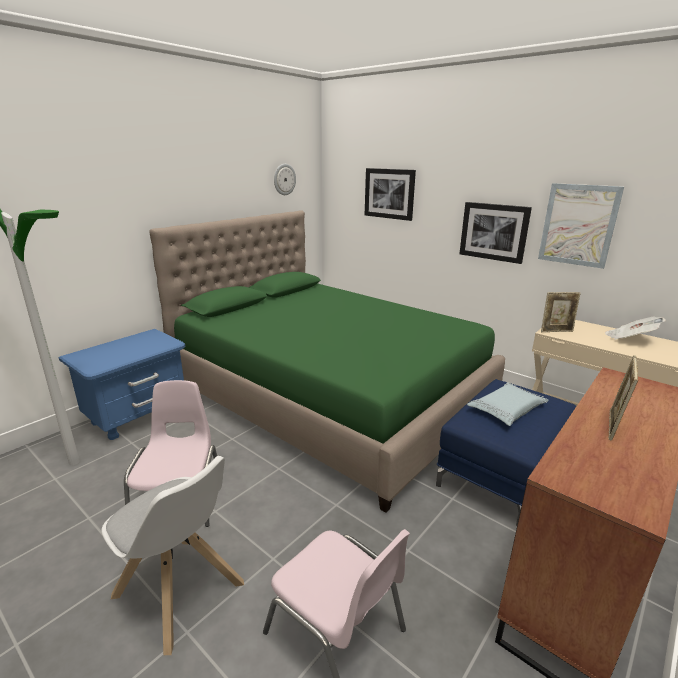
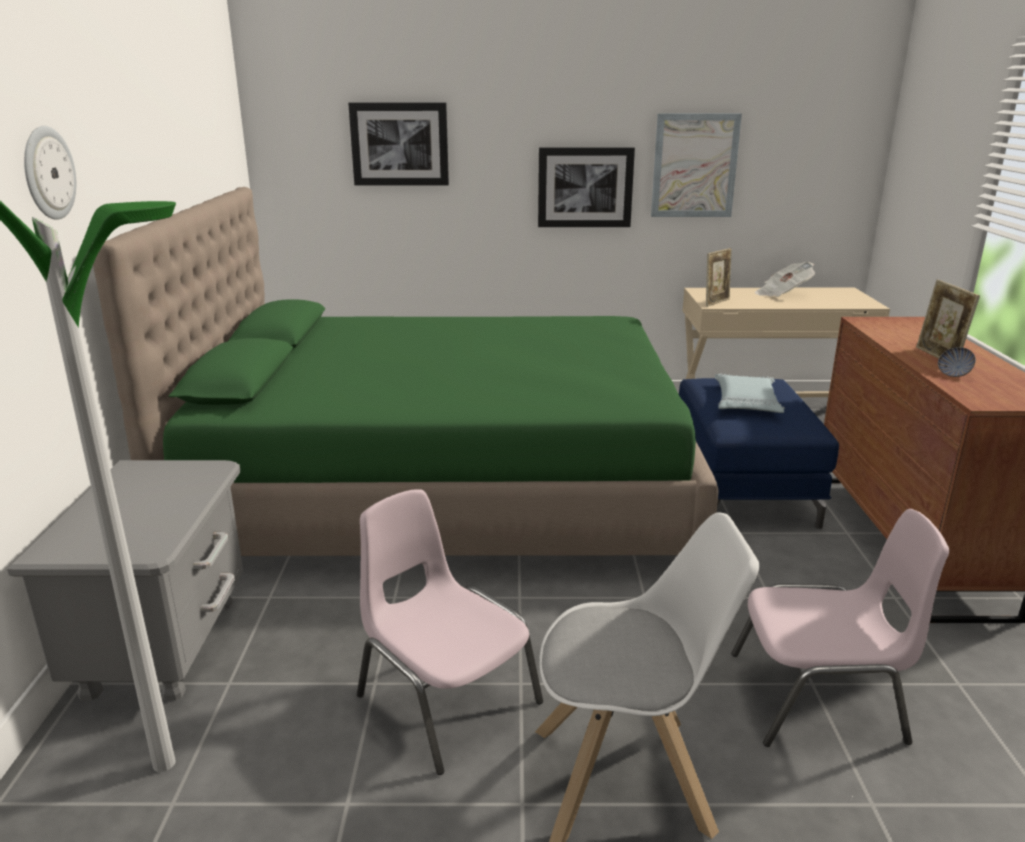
camera: 40 degrees left, 0 degrees up
(139, 417) = (169, 645): blue nightstand -> grey nightstand
(284, 179) = (210, 129): wall clock -> wall clock (48, 173)
(590, 445) = (953, 374): none -> bowl

